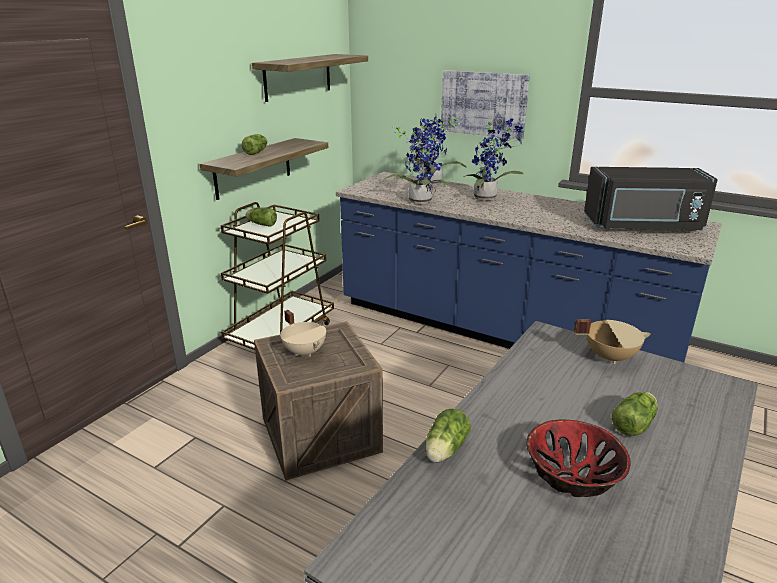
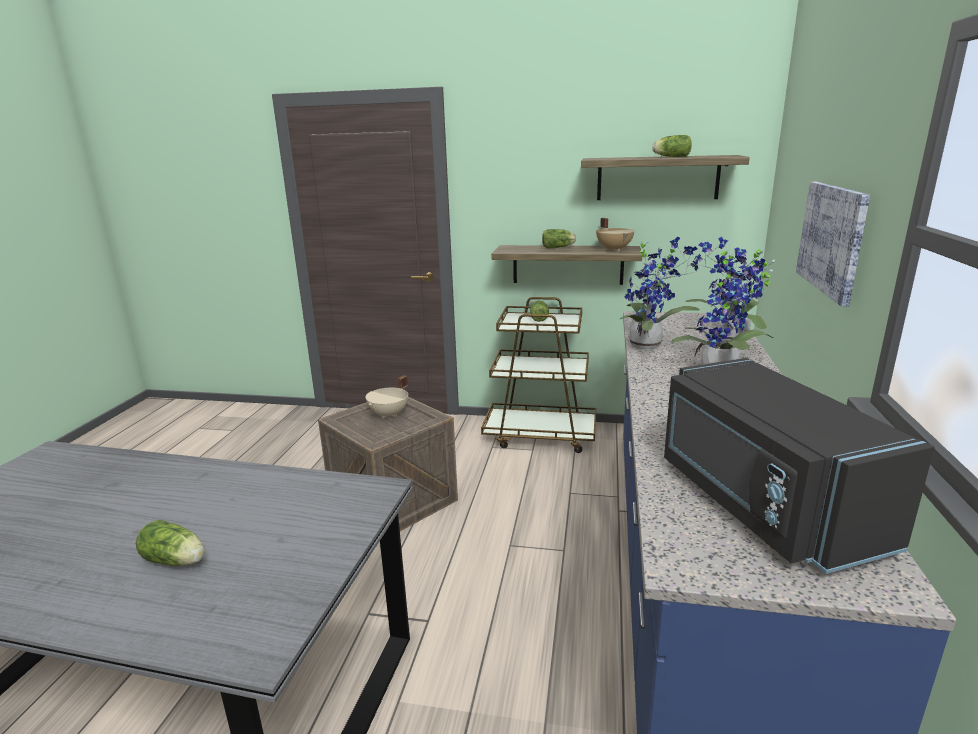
camera: 70 degrees right, 5 degrees down
(444, 450) = (155, 463): lettuce -> lettuce (670, 157)
(572, 474) = (102, 526): bowl -> none
(609, 356) = (330, 537): beige cooking pot -> beige cooking pot (614, 249)

